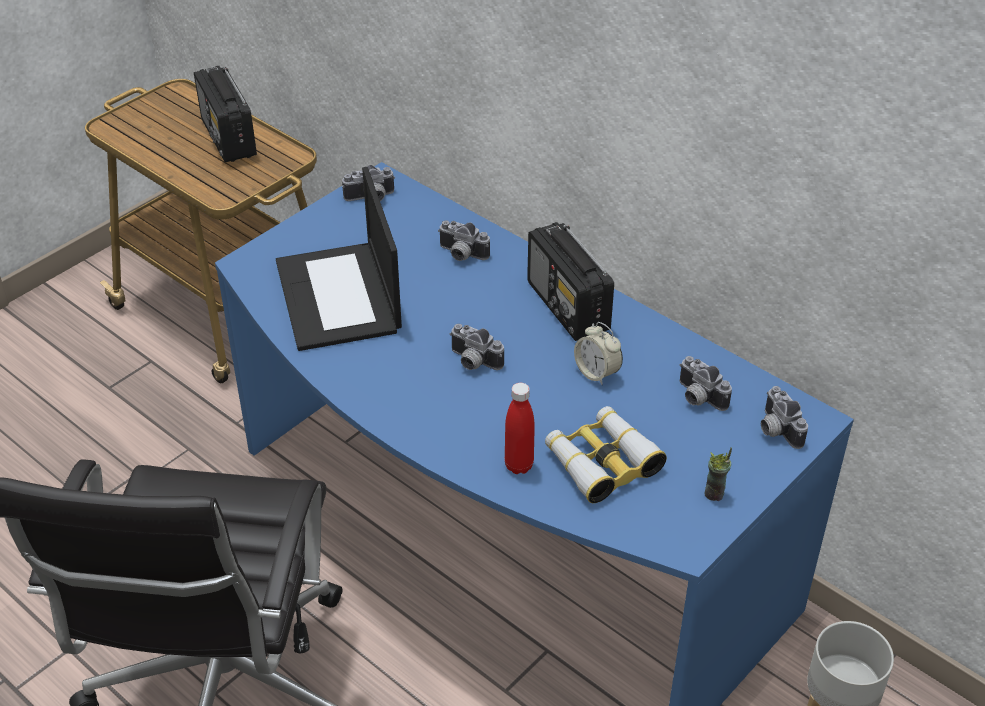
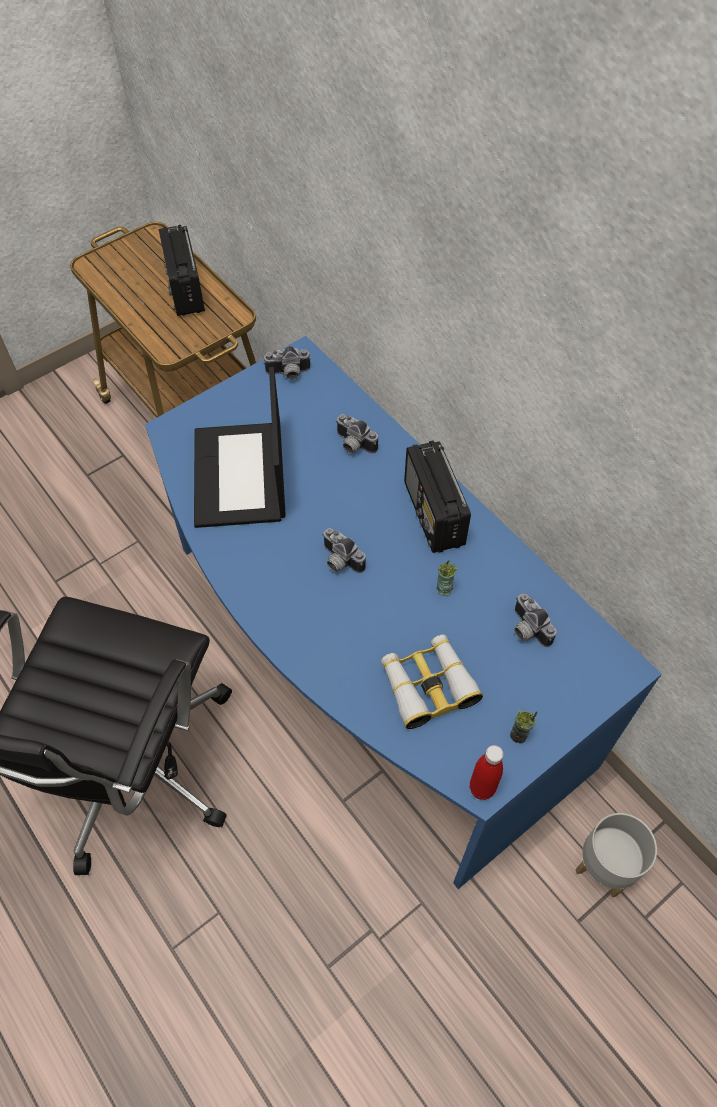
camera: 10 degrees right, 15 degrees up
(519, 465) = (355, 677): red bottle -> red bottle (482, 788)
(597, 373) = (444, 589): alarm clock -> cup
(775, 430) = (588, 675): camera -> none

